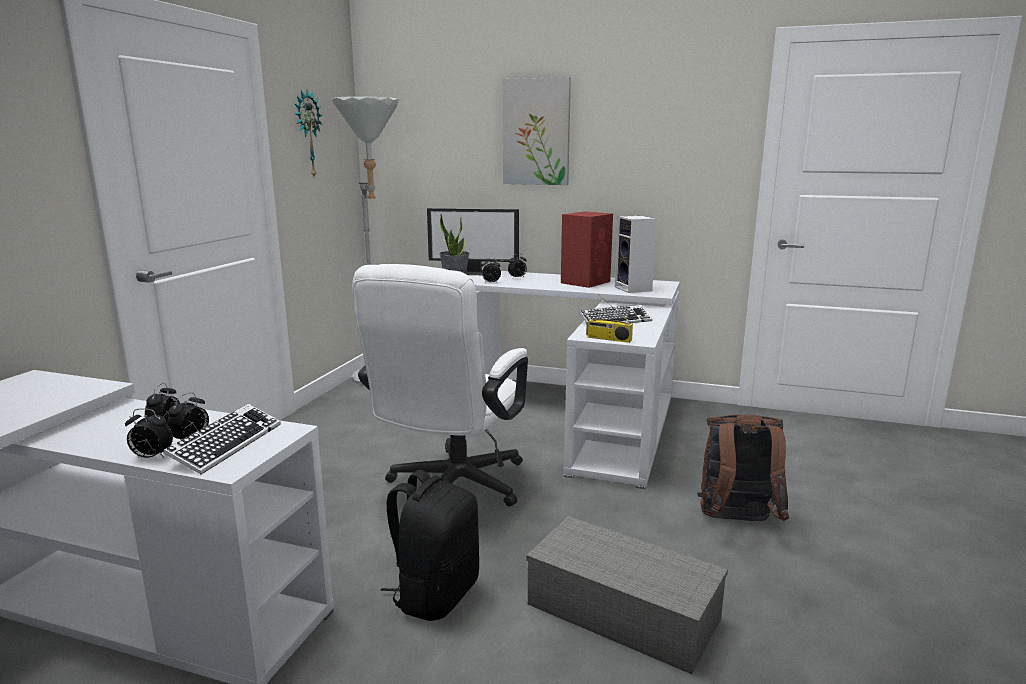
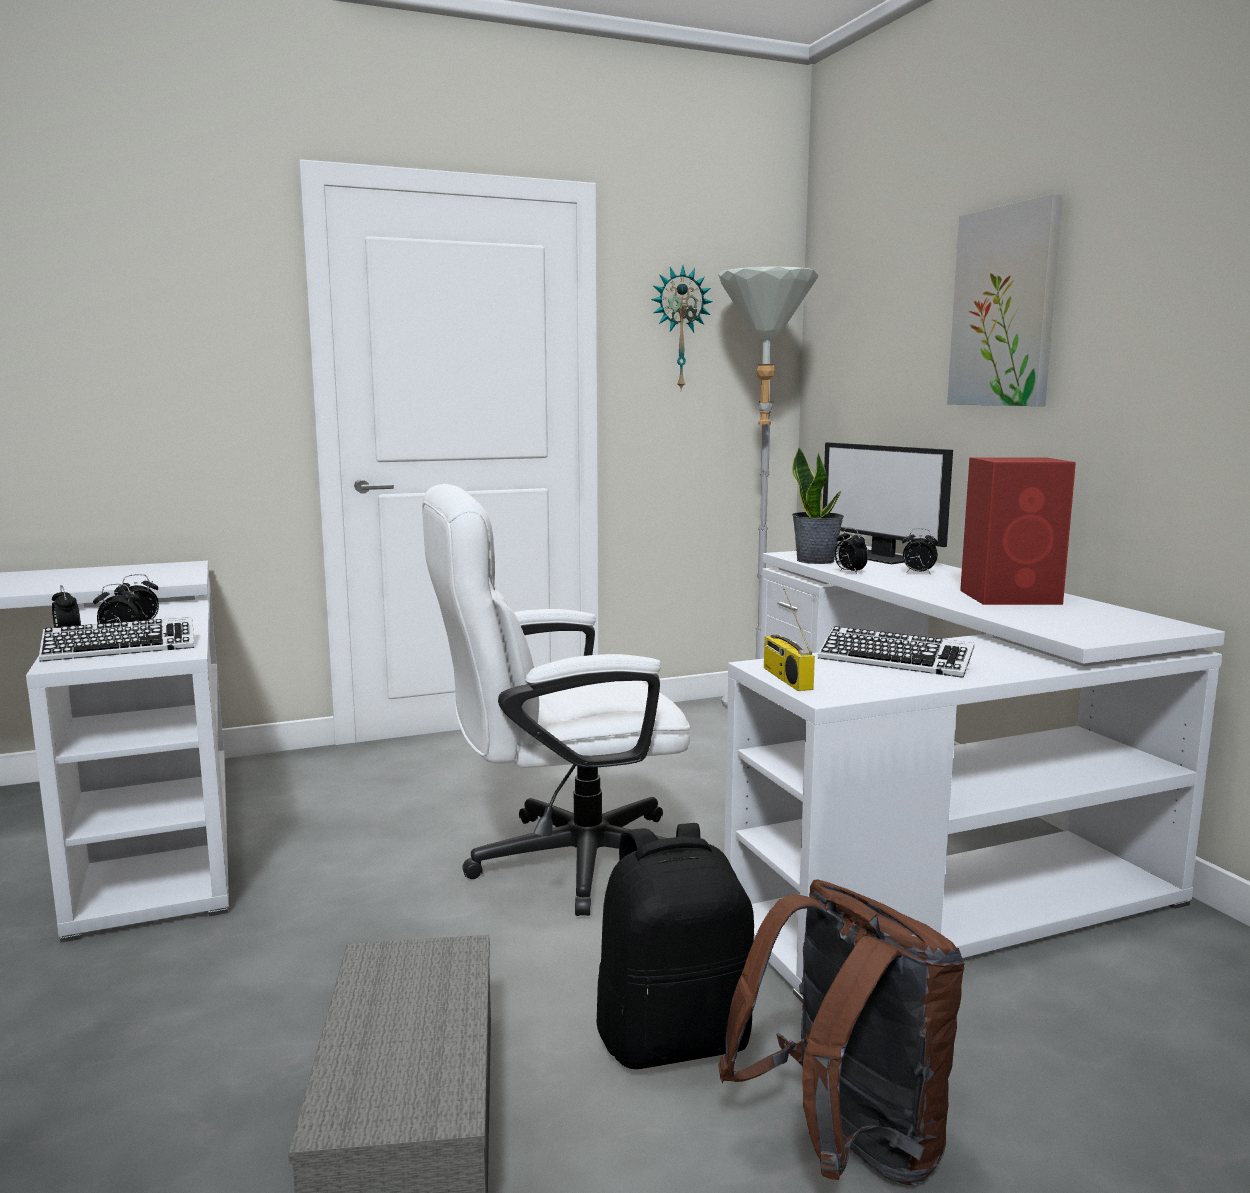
camera: 50 degrees right, 5 degrees down
(435, 594) = (314, 955): black backpack -> black backpack (674, 1038)
(634, 289) = (1062, 622): speaker -> none

